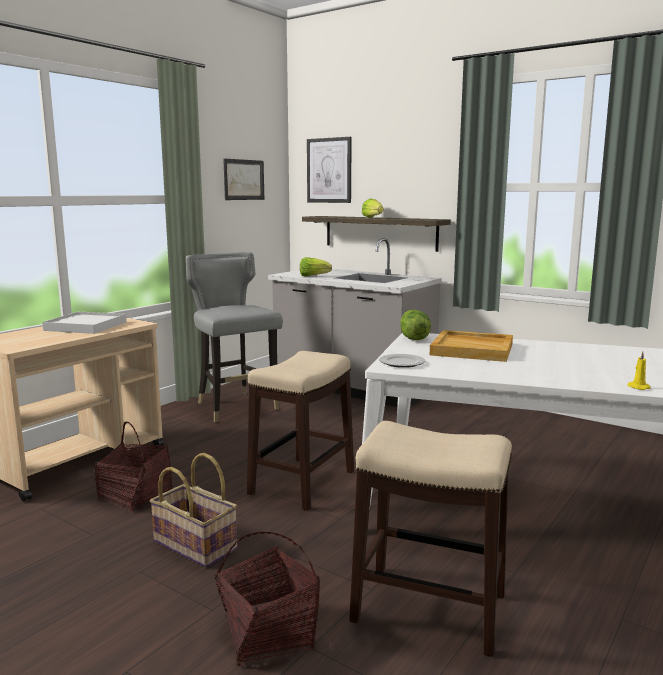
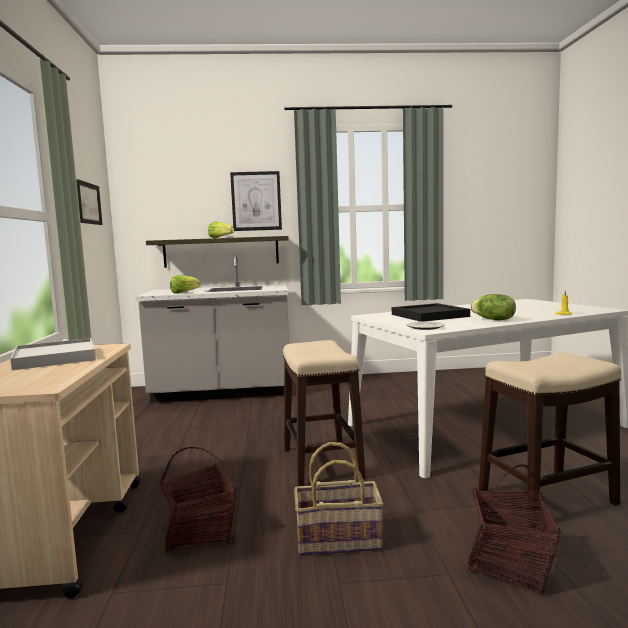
camera: 40 degrees left, 5 degrees down
(236, 407) = (148, 432): grey chair -> none
(329, 170) = (161, 198): picture -> picture (256, 201)
(413, 338) = (374, 317): lettuce -> lettuce (493, 320)
(473, 349) = (429, 315): beige tray -> black tray

